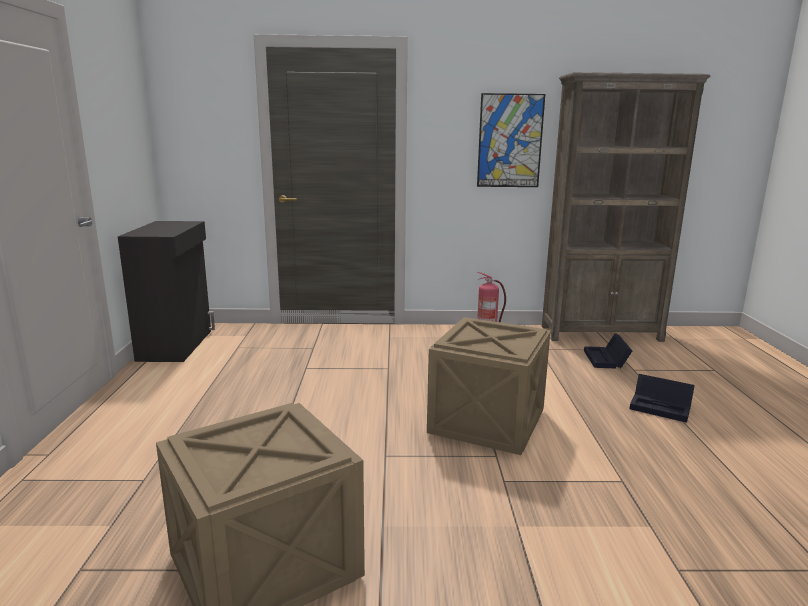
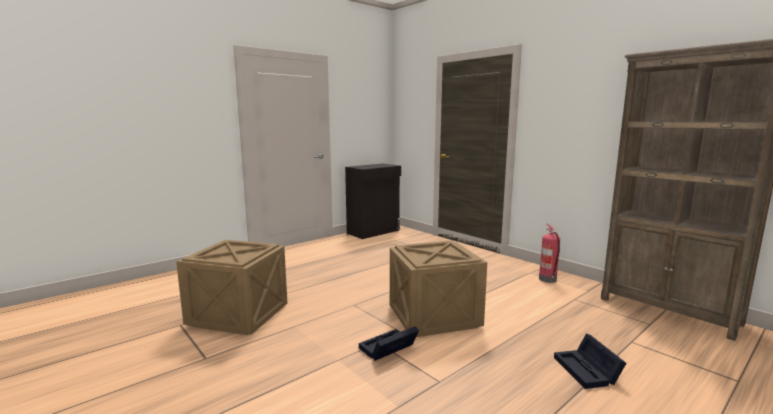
camera: 50 degrees right, 5 degrees down
(510, 141) = (595, 118): picture -> none
(606, 360) = (620, 326): black storage box -> black storage box (387, 349)

